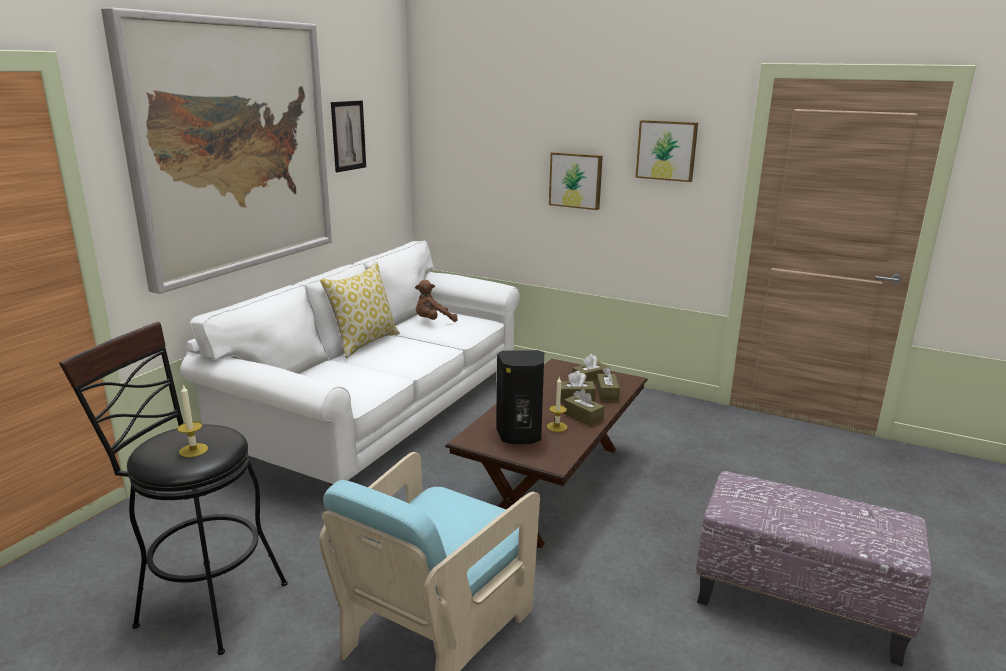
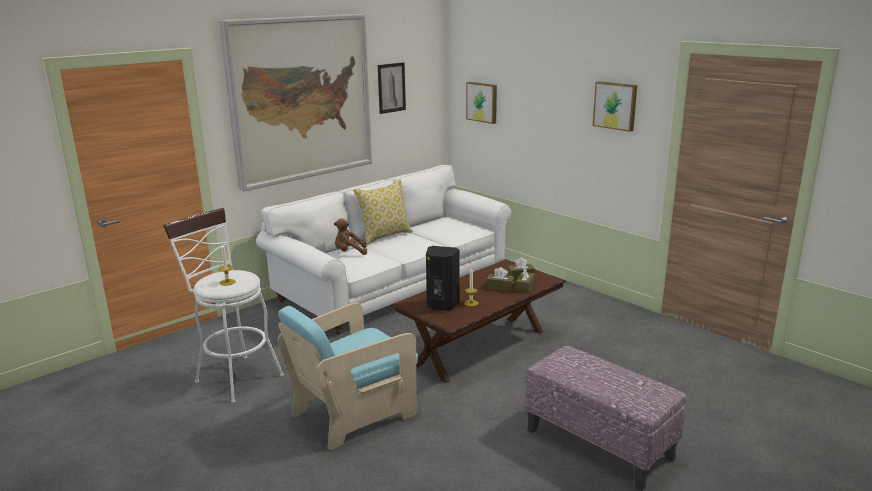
camera: 20 degrees right, 0 degrees up
(202, 601) = (235, 376): black stool -> white stool
(433, 321) = (441, 225): brown plush toy -> brown plush toy (349, 252)
(576, 180) = (554, 125): picture -> picture (482, 102)
(583, 417) = (494, 299): brown tissue box -> none

